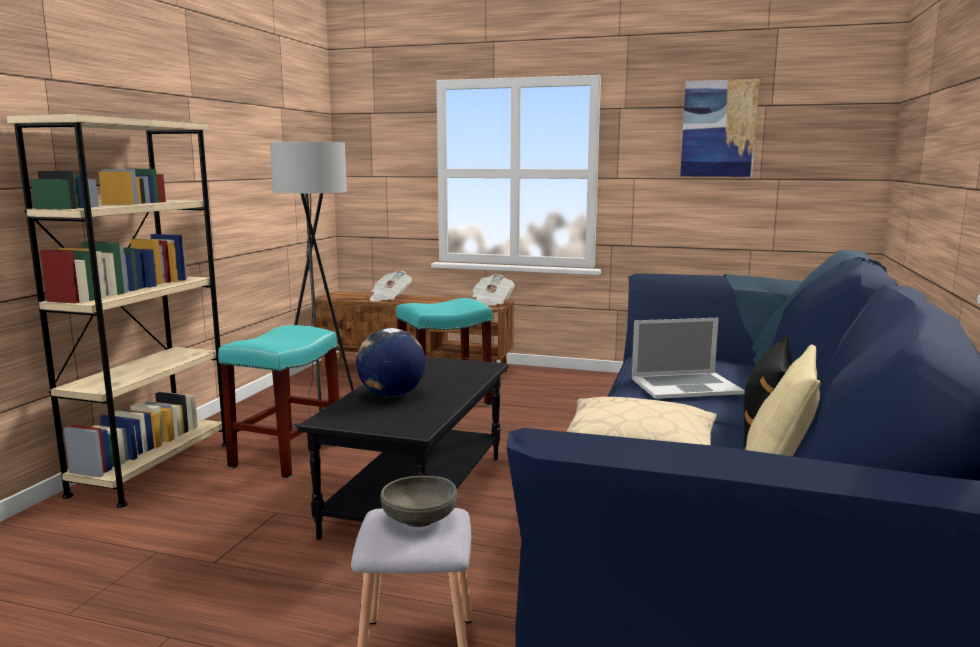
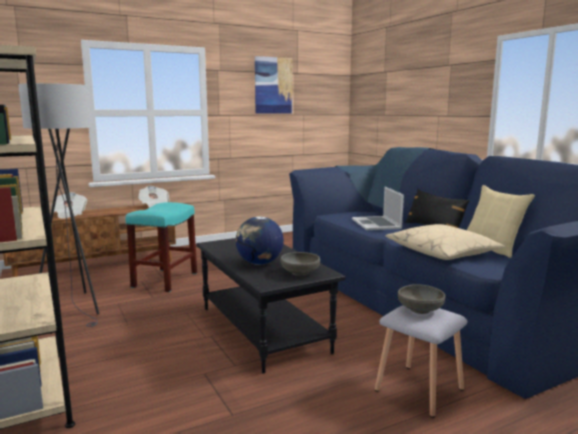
camera: 45 degrees left, 0 degrees up
(287, 454) = (127, 342): turquoise stool -> none
(393, 419) = (300, 273): none -> grey bowl
(685, 386) = (376, 223): laptop -> laptop turned 135 degrees clockwise

